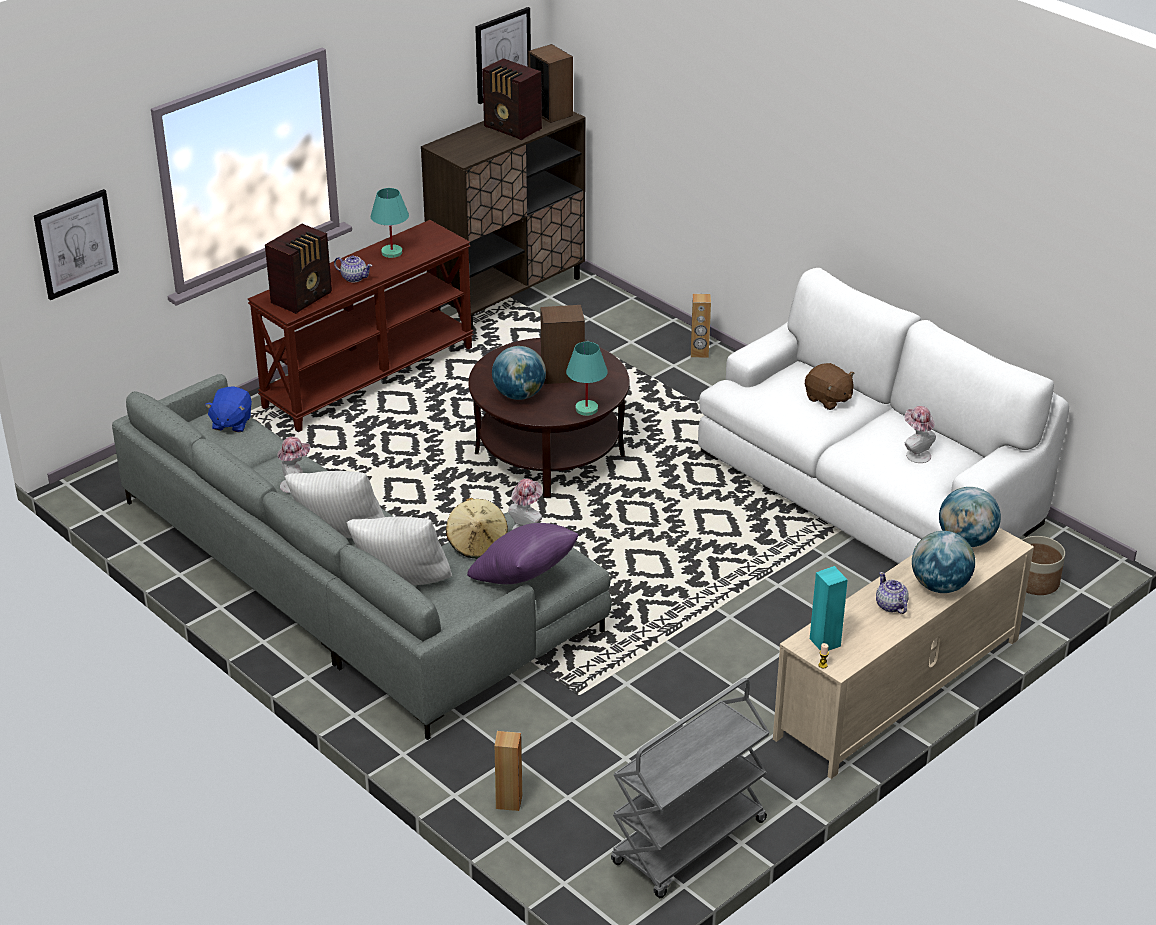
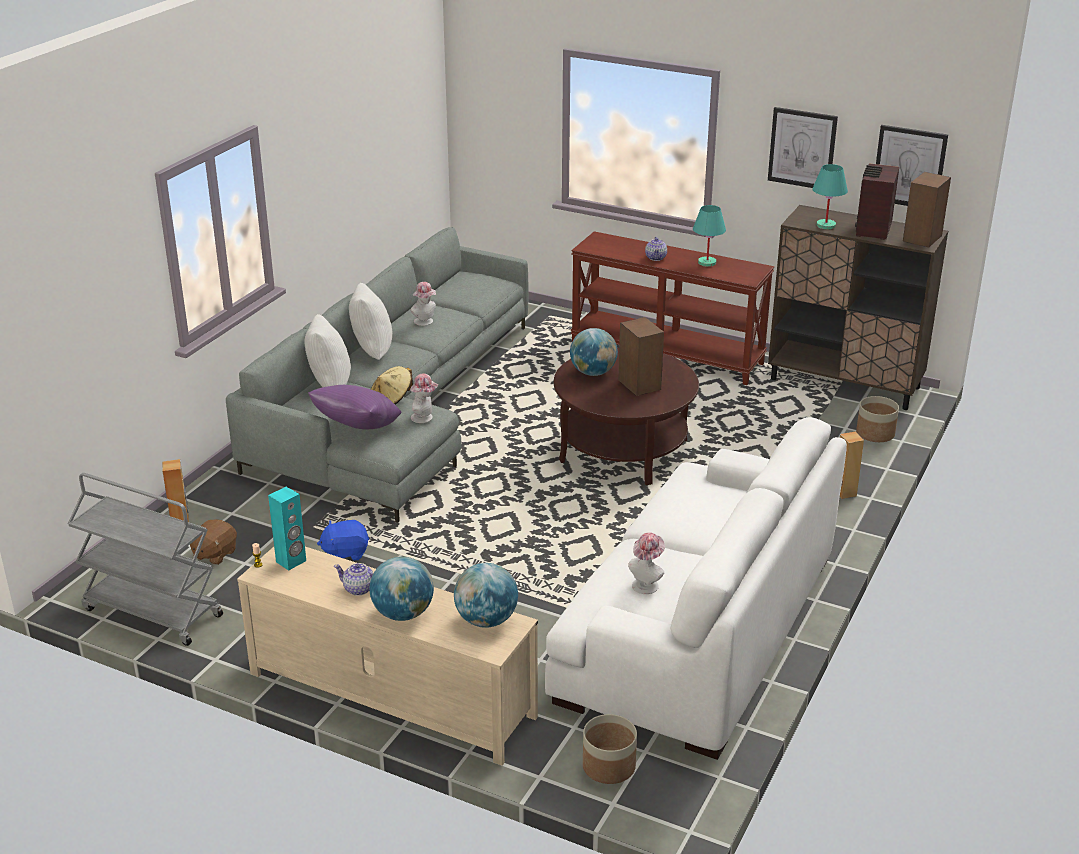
camera: 70 degrees right, 5 degrees down
(76, 244) = (492, 120): picture -> picture (802, 148)
(231, 423) = (487, 286): blue plush toy -> blue plush toy (345, 553)
(303, 298) = (611, 247): radio -> none
(587, 409) = (595, 404): turquoise table lamp -> turquoise table lamp (826, 225)
(610, 307) = (875, 434): none -> planter
(828, 399) = (706, 519): brown plush toy -> brown plush toy (214, 554)
(890, 606) = (359, 589): teapot -> teapot turned 120 degrees counterclockwise

